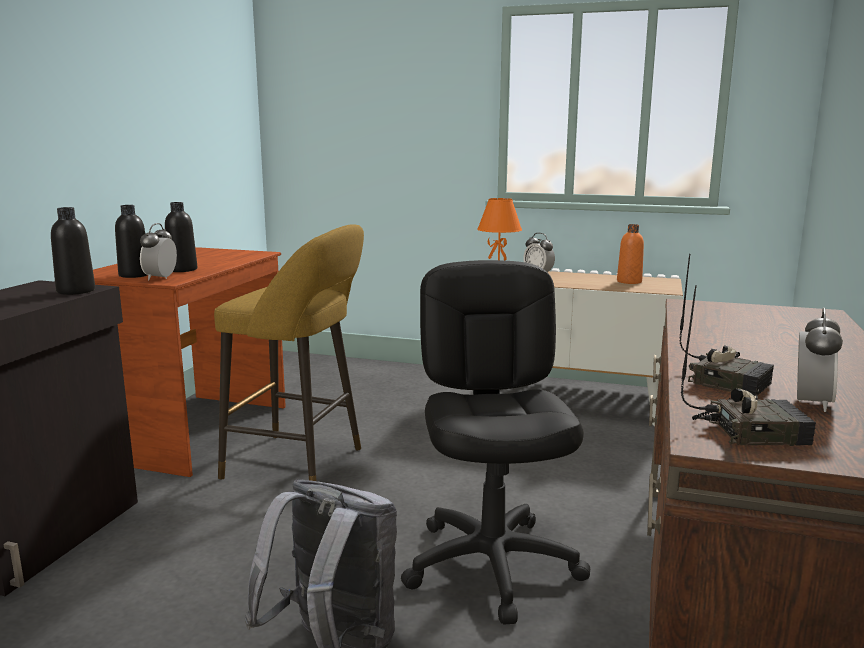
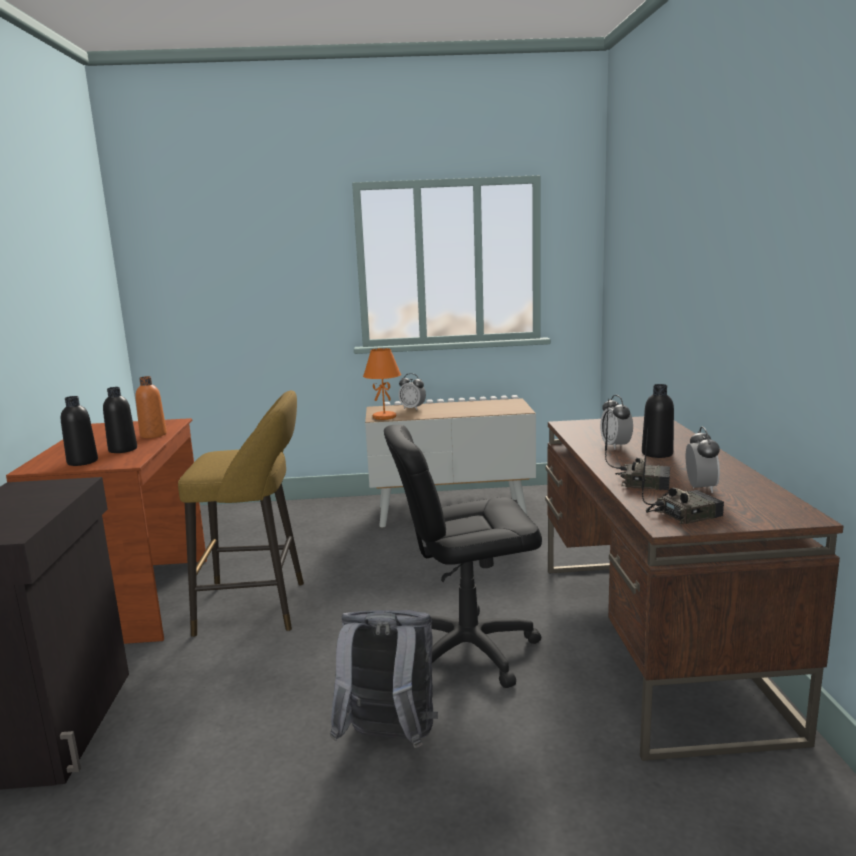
camera: 20 degrees left, 0 degrees up
(76, 291) = (68, 488): black bottle -> black bottle (657, 454)
(160, 278) = (115, 461): alarm clock -> alarm clock (615, 446)
(492, 565) = (468, 650): black office chair -> black office chair turned 75 degrees counterclockwise
(629, 281) = (487, 406): orange bottle -> orange bottle (153, 435)

